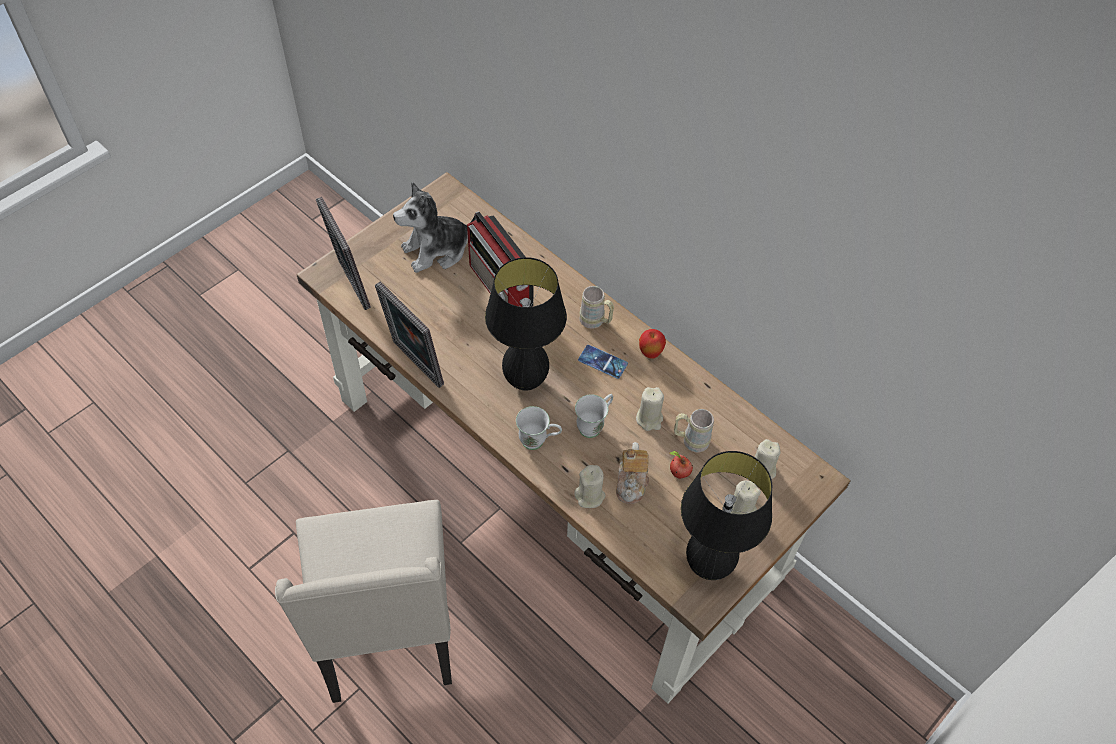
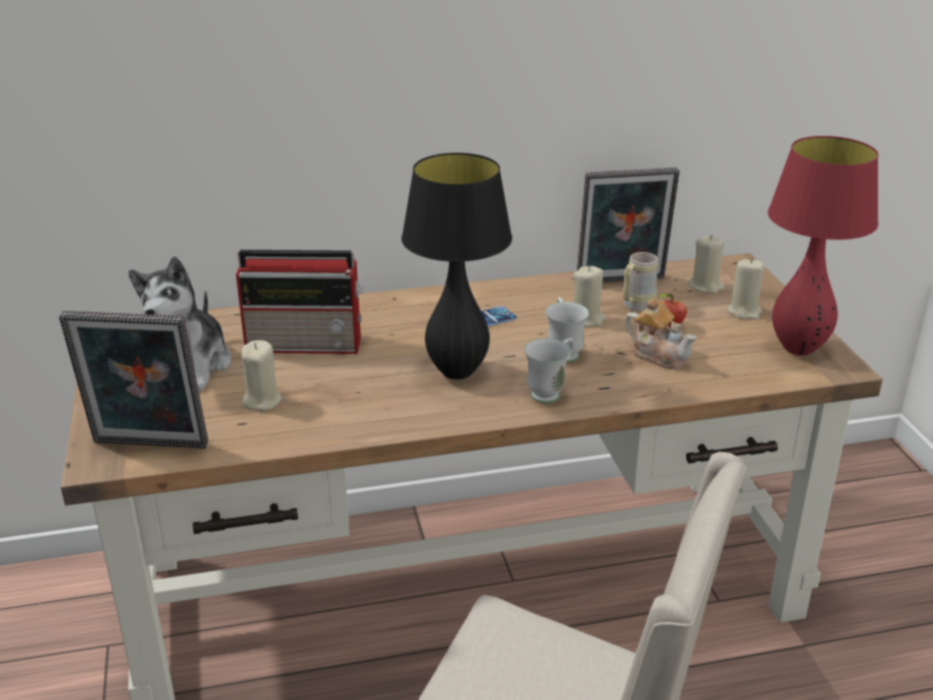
camera: 55 degrees left, 25 degrees down
(414, 365) = (342, 439): picture frame -> picture frame (621, 282)
(590, 496) = (655, 384): beige candle -> beige candle (261, 400)
(595, 322) = (428, 306): beige mug -> none
(650, 353) = (504, 292): apple -> none
(708, 566) = (799, 348): black table lamp -> red table lamp

